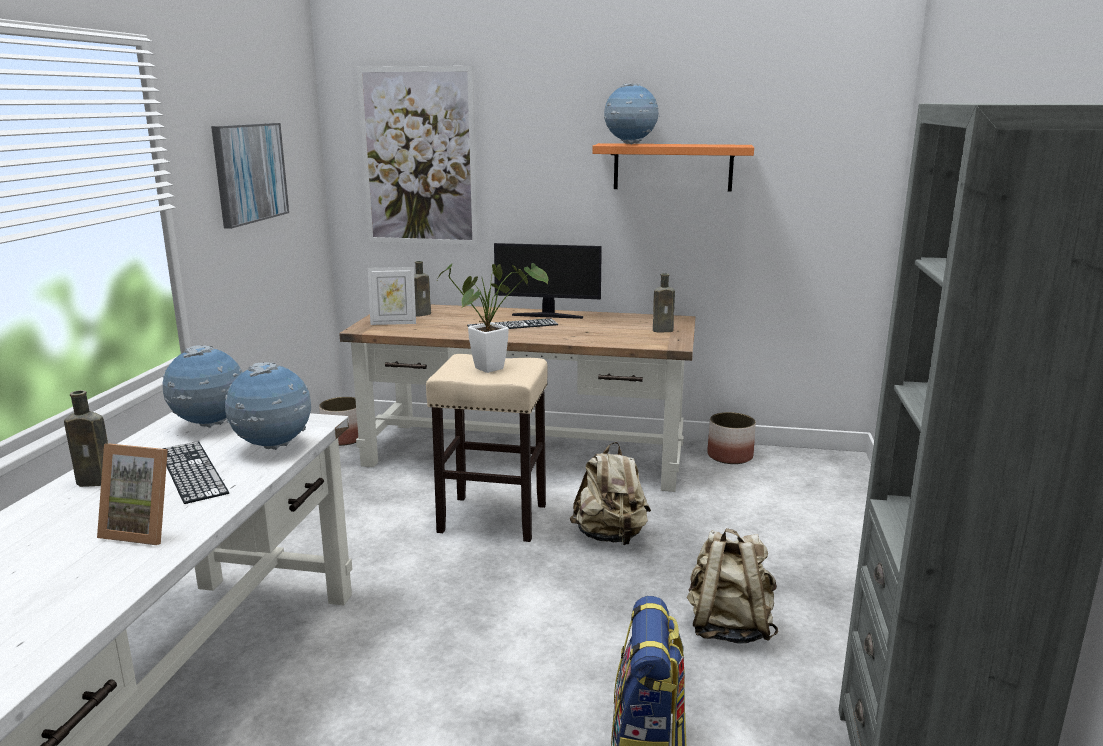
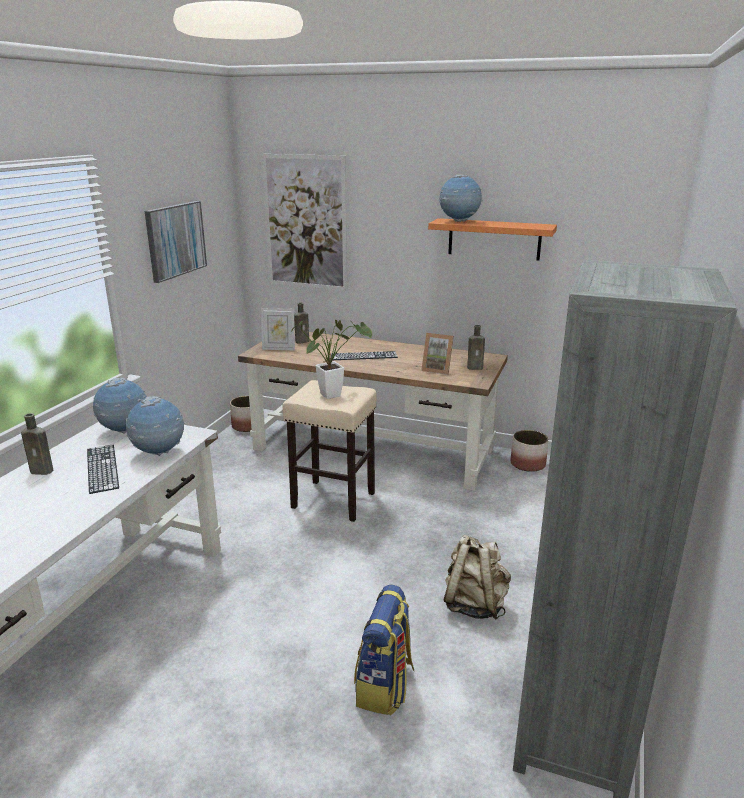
camera: 10 degrees right, 5 degrees up
(145, 529) = (60, 511): picture frame -> picture frame (437, 369)
(547, 316) = (394, 348): monitor -> none
(610, 536) = (413, 523): beige backpack -> none

